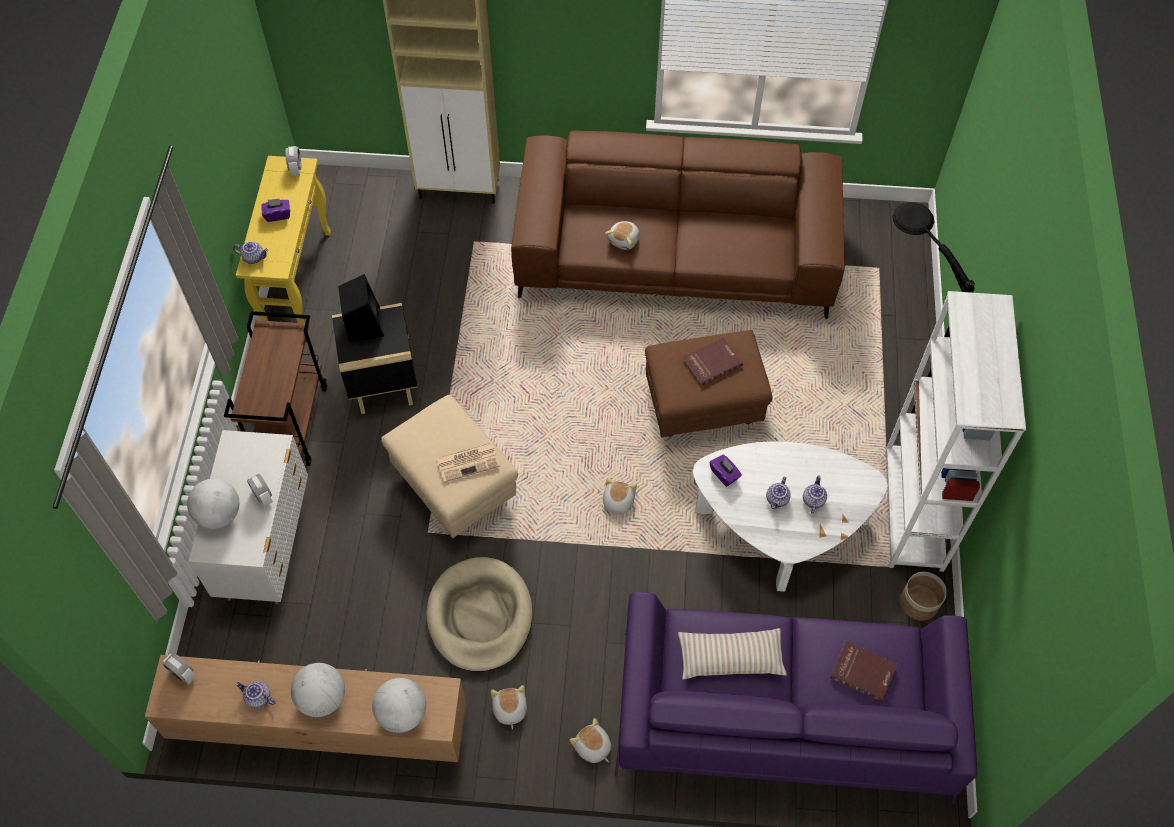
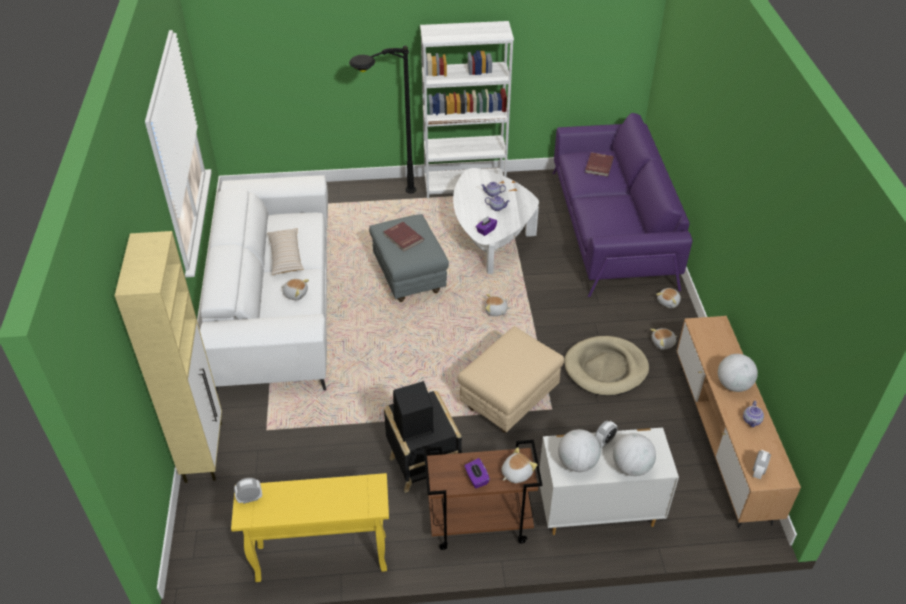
camera: 100 degrees left, 15 degrees down
(254, 257) = (365, 506): teapot -> none
(256, 401) = (516, 473): none -> plush toy
(278, 215) = (310, 500): purple tissue box -> purple tissue box (476, 478)
(402, 713) = (721, 342): globe -> globe (577, 463)
(469, 461) = (517, 348): newspaper -> none
(675, 257) = (276, 304): brown sofa -> white sofa
(703, 405) = (408, 277): brown ottoman -> grey ottoman
(730, 658) = (612, 213): beige pillow -> beige pillow (286, 256)
(919, 603) = (524, 182): planter -> none

